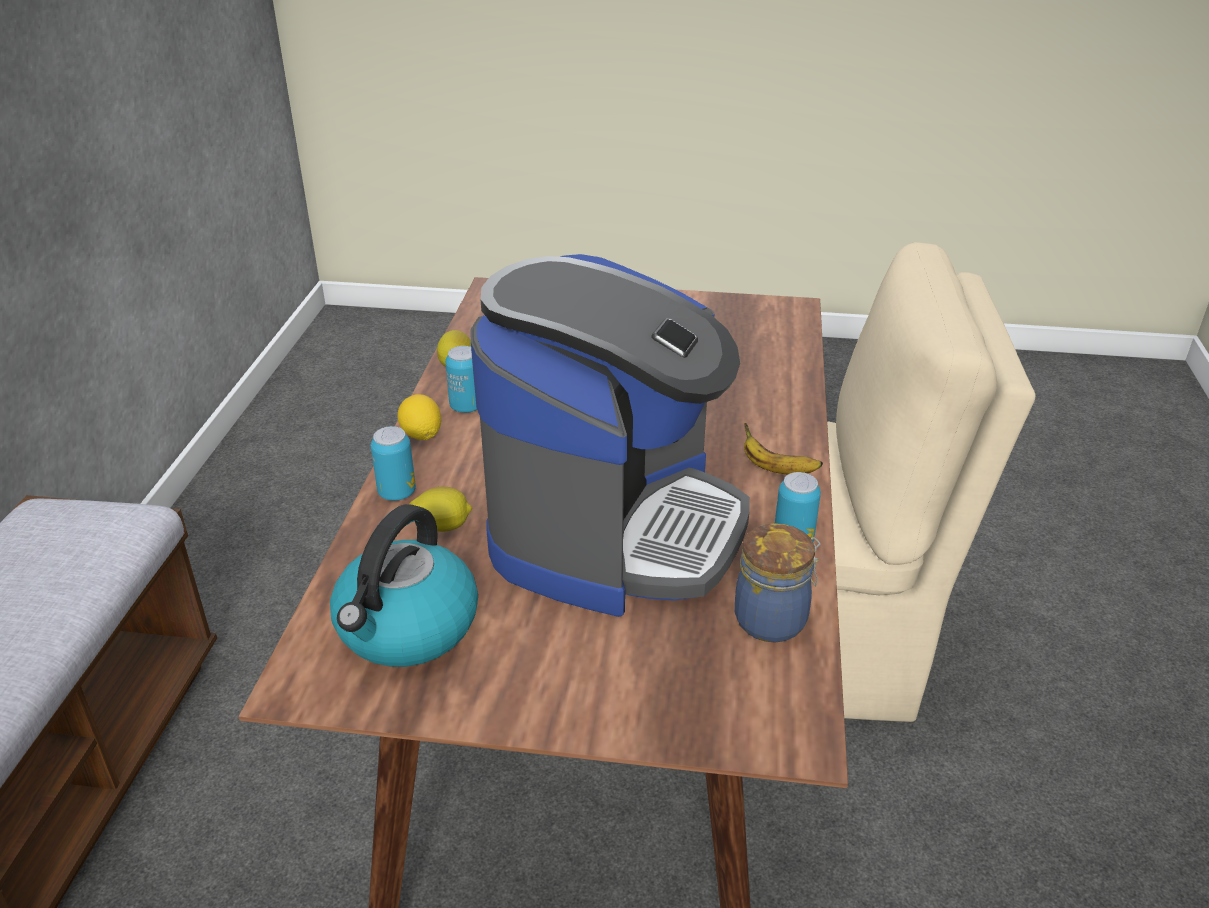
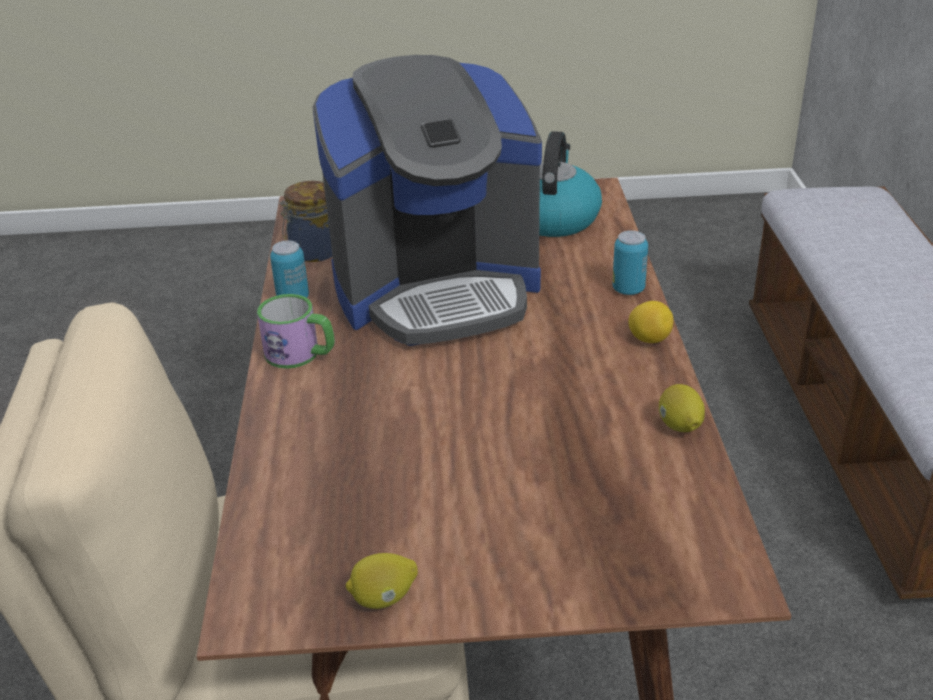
camera: 170 degrees right, 0 degrees up
(443, 526) = (572, 272): lemon -> lemon (383, 598)
(466, 407) = (628, 375): can -> none
(615, 528) = (436, 289): coffee machine -> coffee machine turned 120 degrees counterclockwise
(776, 469) = (301, 354): banana -> mug

